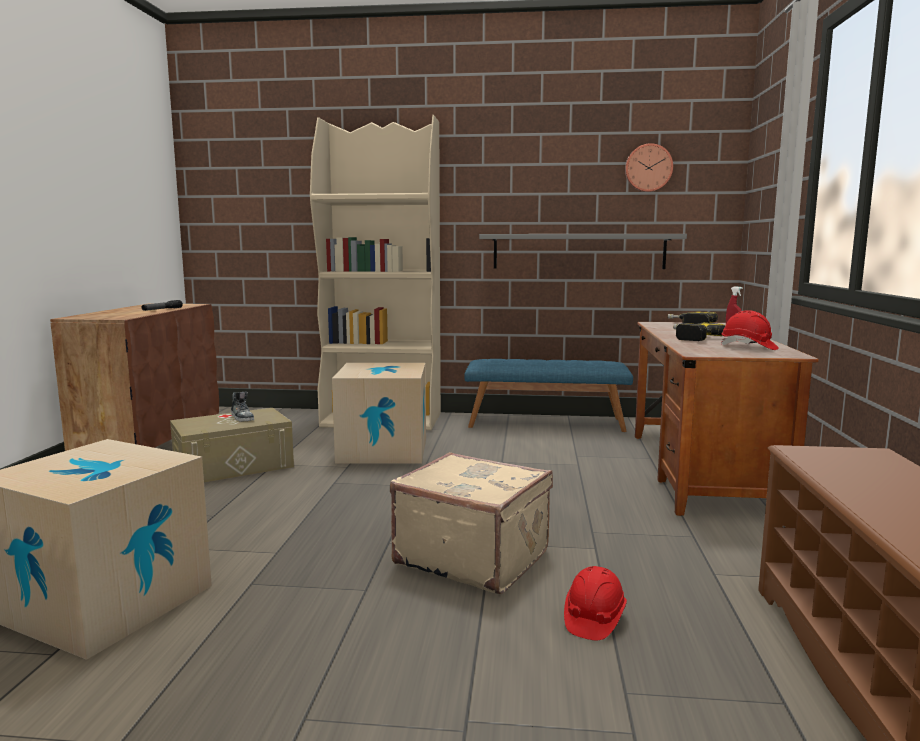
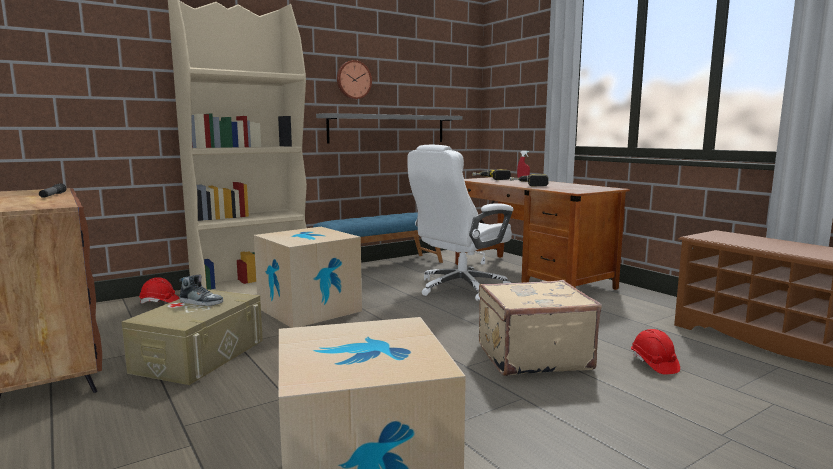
camera: 40 degrees left, 0 degrees up
(573, 465) = (459, 288): none -> white office chair
(648, 168) = (429, 67): wall clock -> wall clock (353, 80)
(748, 347) = (579, 187): red hard hat -> red hard hat (160, 302)

